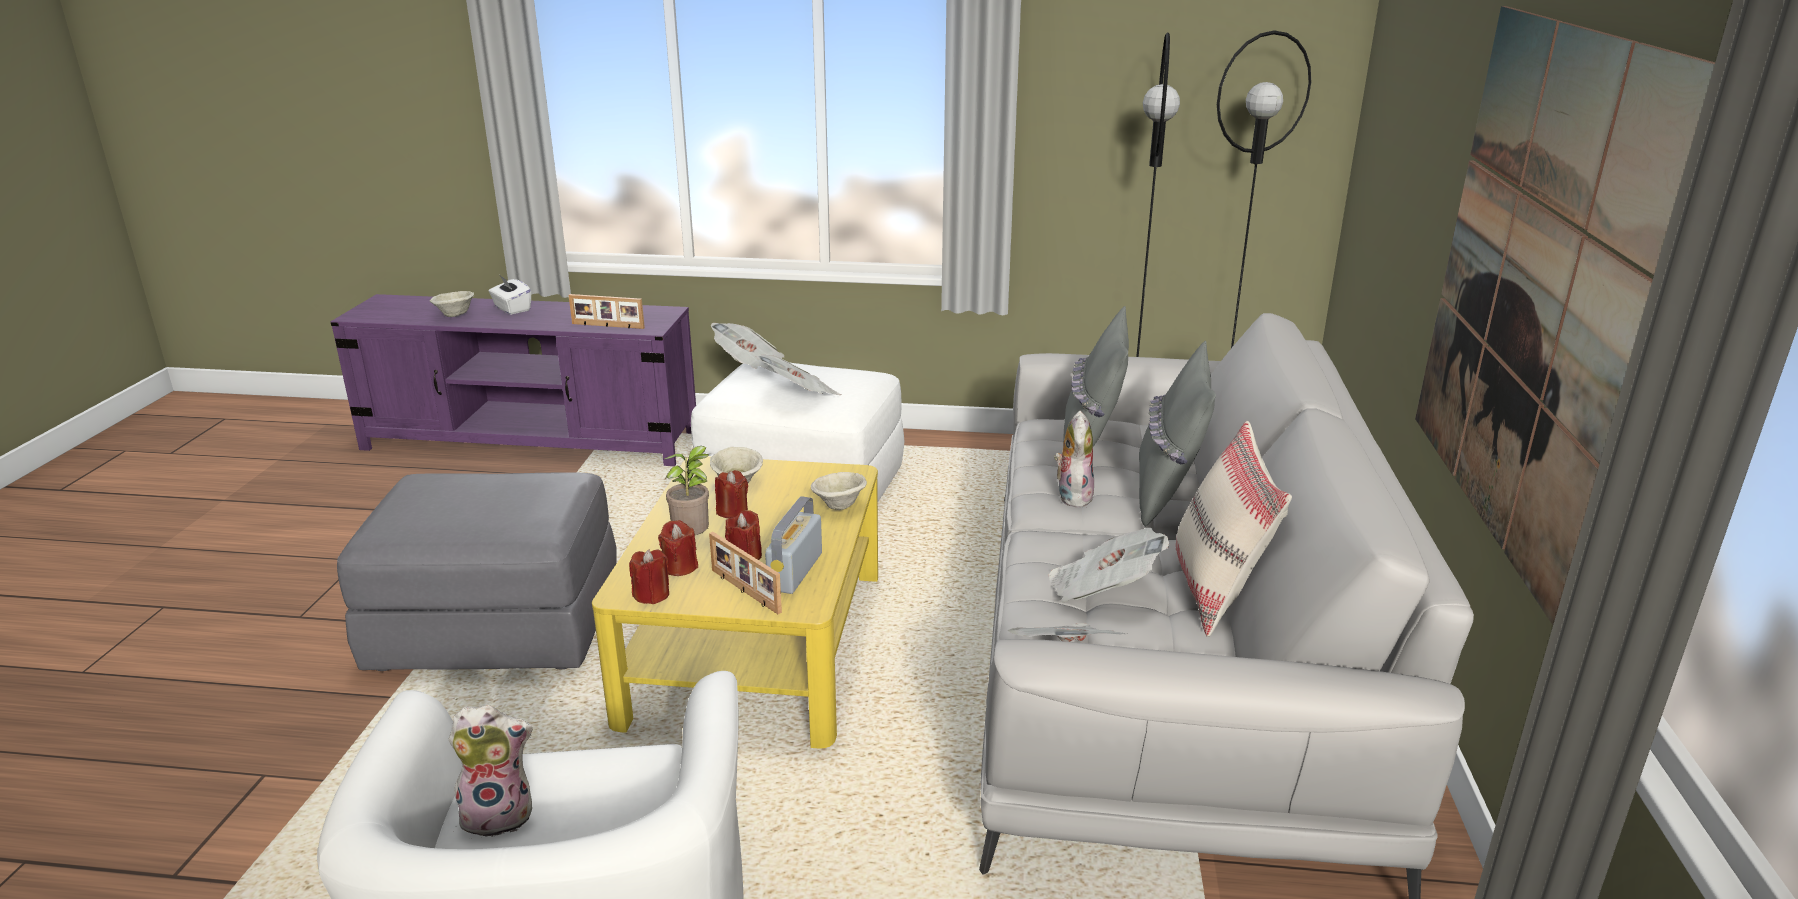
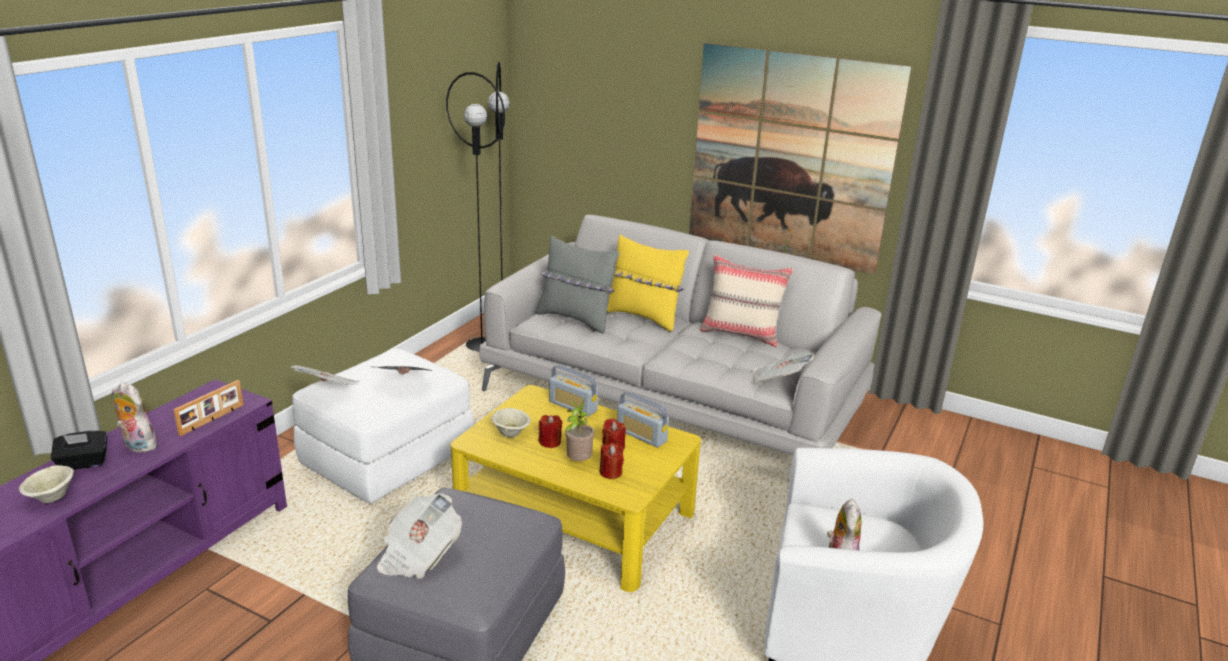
camera: 70 degrees left, 0 degrees up
(512, 309) = (83, 463): white tissue box -> black tissue box
(651, 595) = (638, 487): red candle -> none
(744, 591) = (654, 455): picture frame -> none
(839, 506) = (573, 406): beige bowl -> radio
(1072, 496) = (627, 338): plush toy -> plush toy (137, 446)
(1102, 590) = (726, 357): newspaper -> newspaper (418, 555)
(1167, 494) = (643, 317): grey pillow -> yellow pillow

